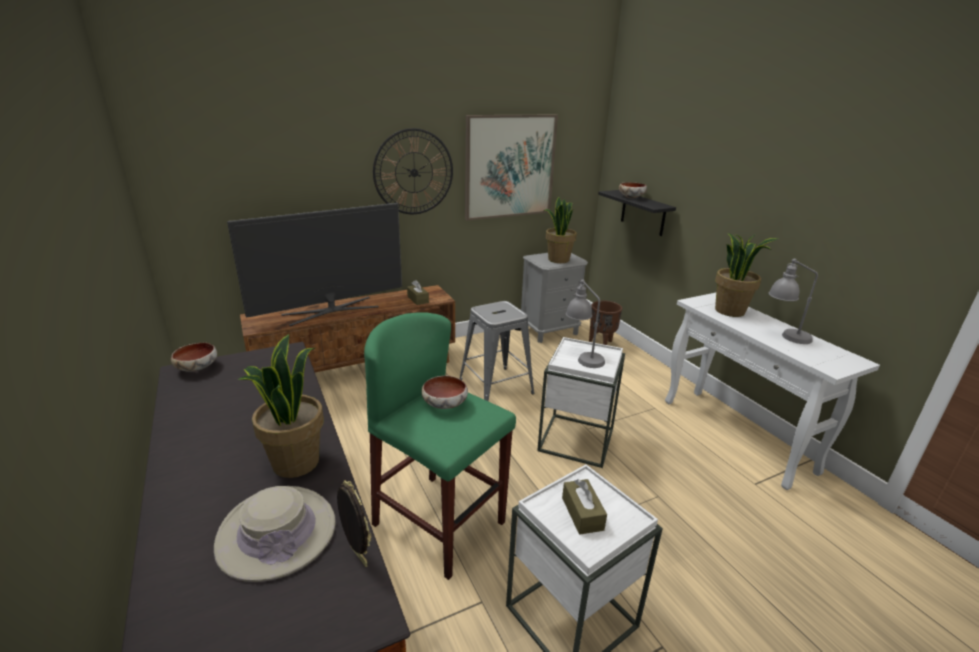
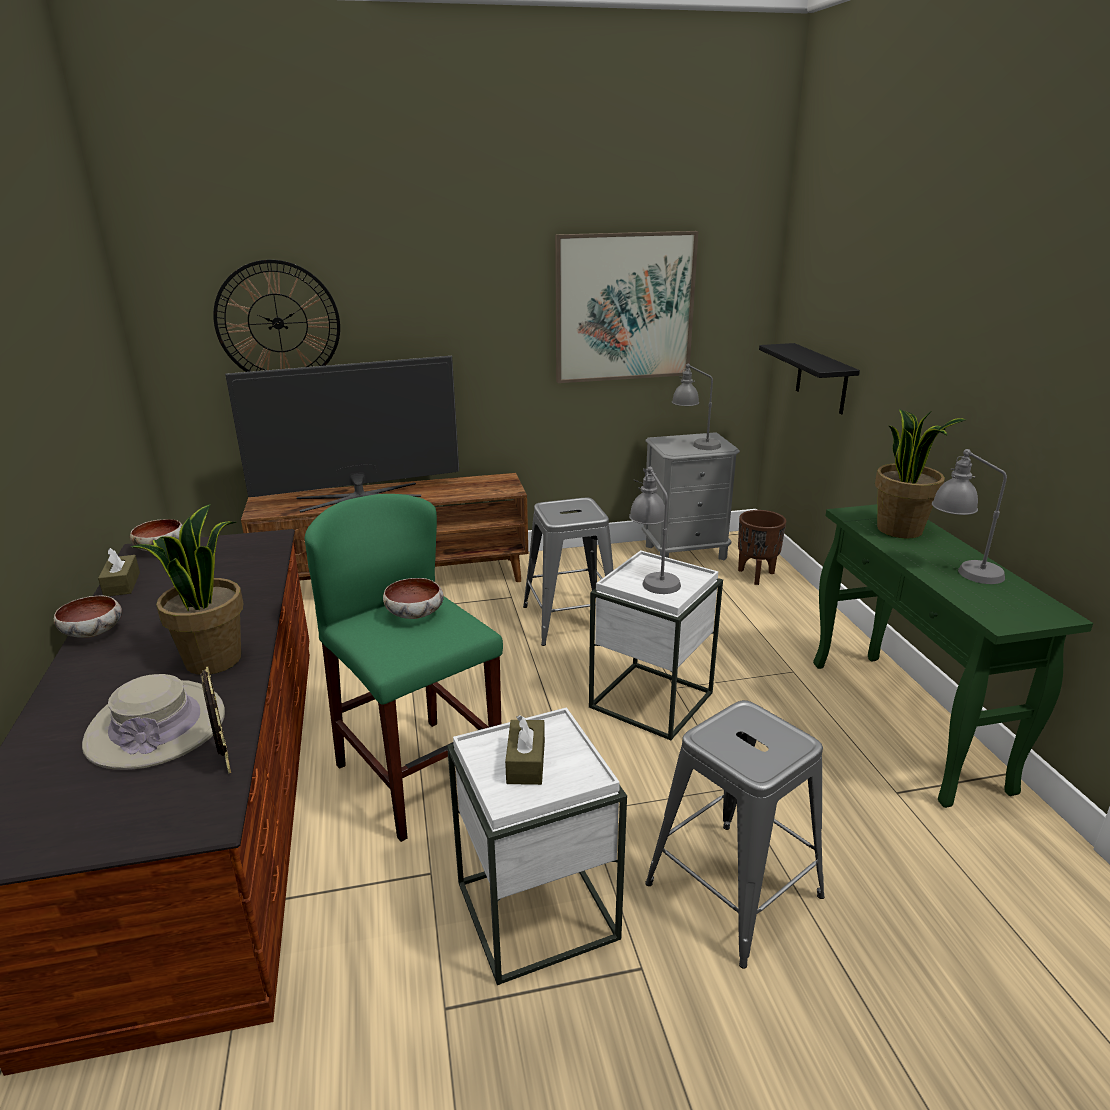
camera: 15 degrees right, 0 degrees up
(414, 172) = (480, 314): wall clock -> wall clock (278, 323)
(418, 299) = (477, 490): brown tissue box -> brown tissue box (122, 584)
(558, 259) = (694, 445): potted plant -> grey table lamp
(631, 197) = (802, 354): bowl -> bowl (94, 632)
(693, 573) = (734, 890): none -> grey stool
(737, 435) = (906, 724): white console table -> green console table

